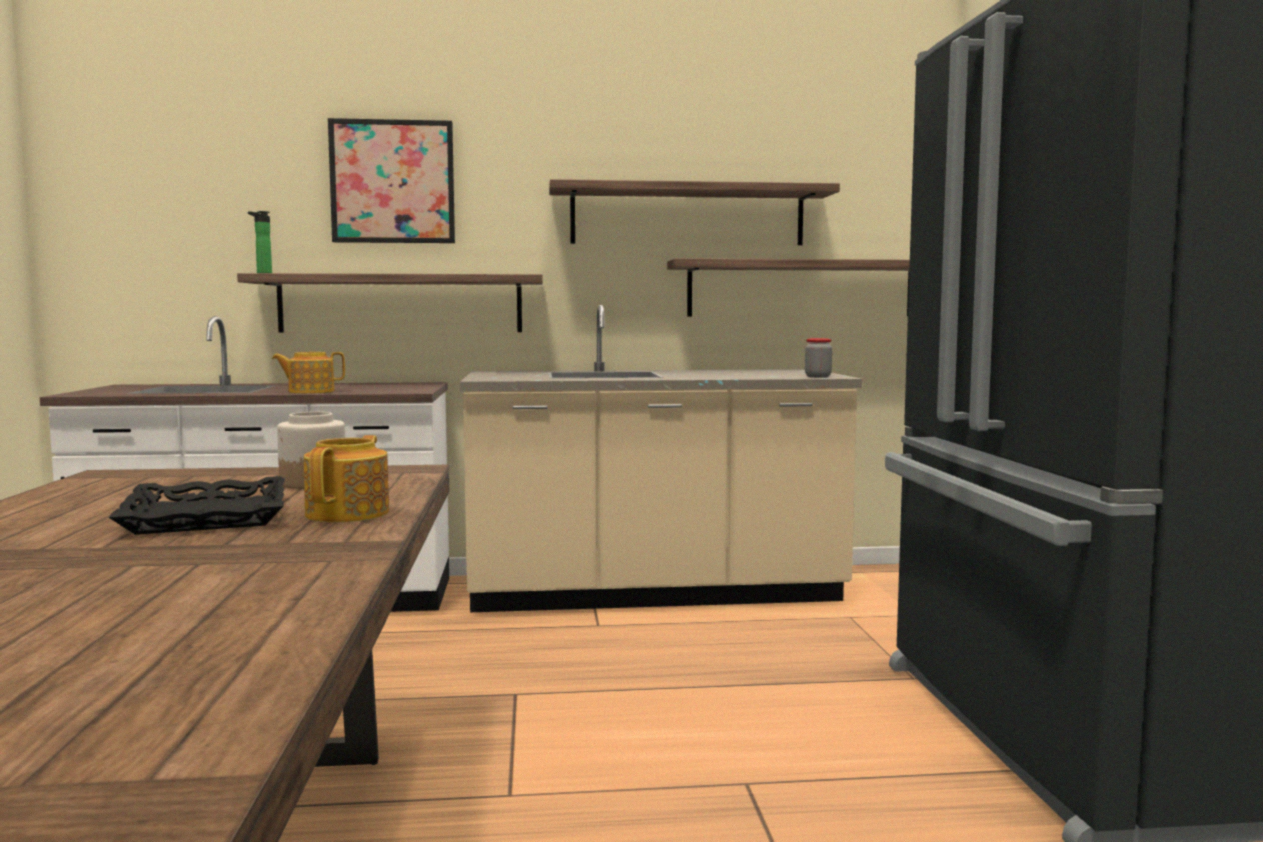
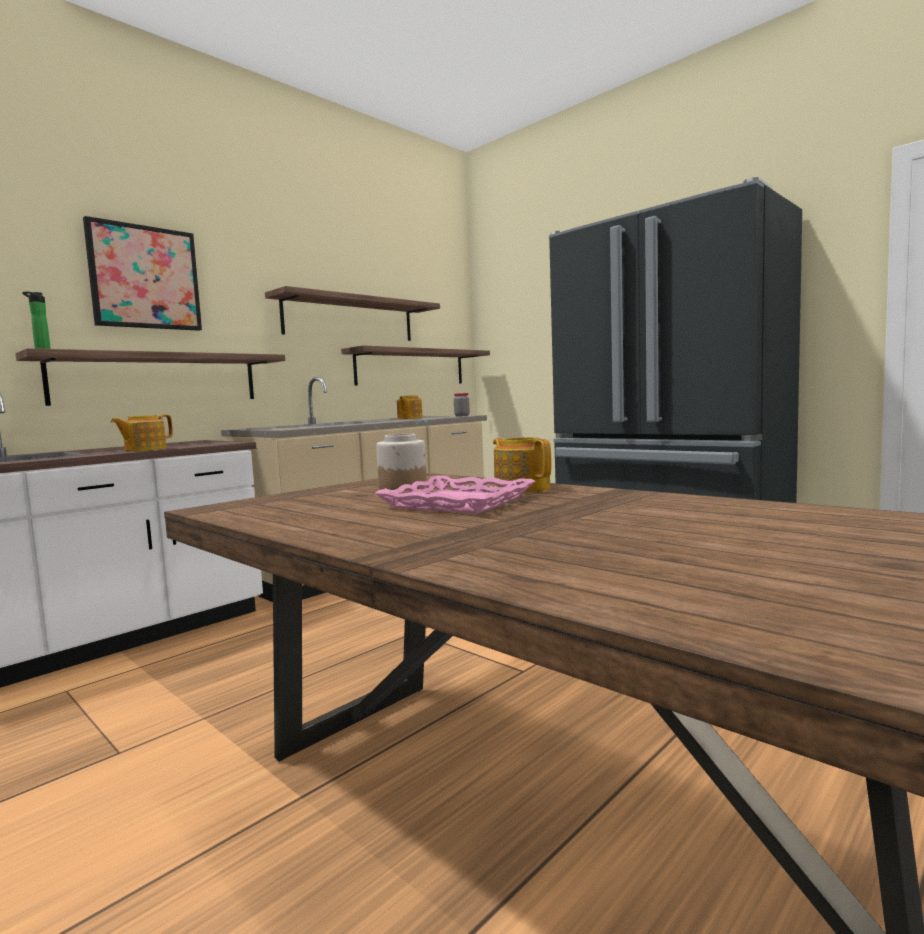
camera: 40 degrees left, 0 degrees up
(208, 517) = (458, 502): black tray -> pink tray
(740, 373) = (409, 418): none -> teapot

